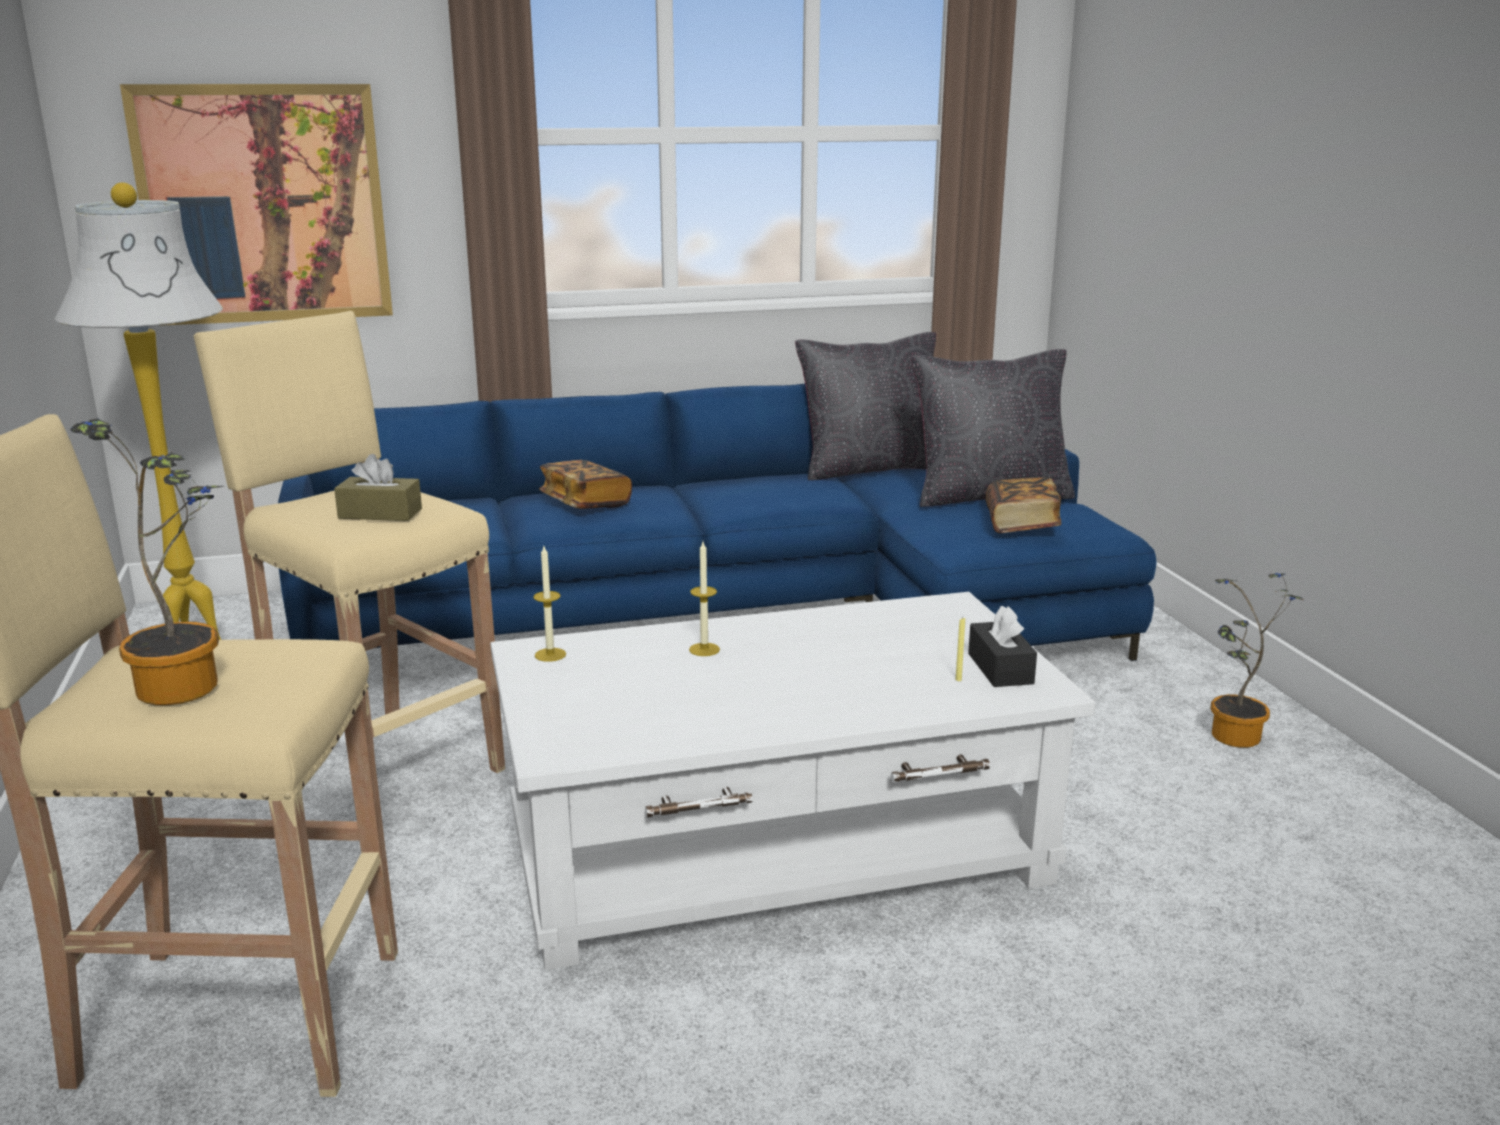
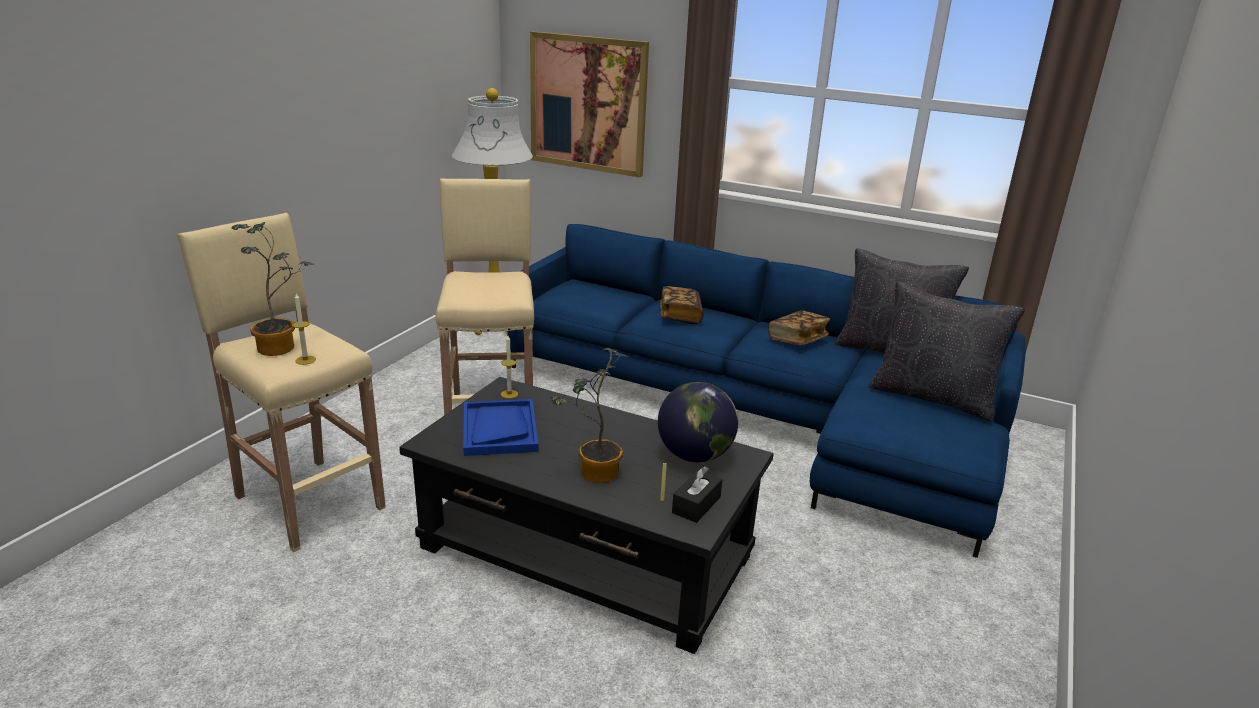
camera: 40 degrees right, 5 degrees up
(380, 513) = (486, 292): brown tissue box -> none
(622, 697) = (499, 429): none -> blue tray
(704, 649) = (575, 422): candle -> candle (305, 360)
(778, 852) = (586, 553): white coffee table -> black coffee table
(903, 625) = (695, 455): none -> globe
(1021, 524) = (913, 425): book -> book (797, 339)
(1232, 739) = (957, 642): potted plant -> potted plant (594, 473)

